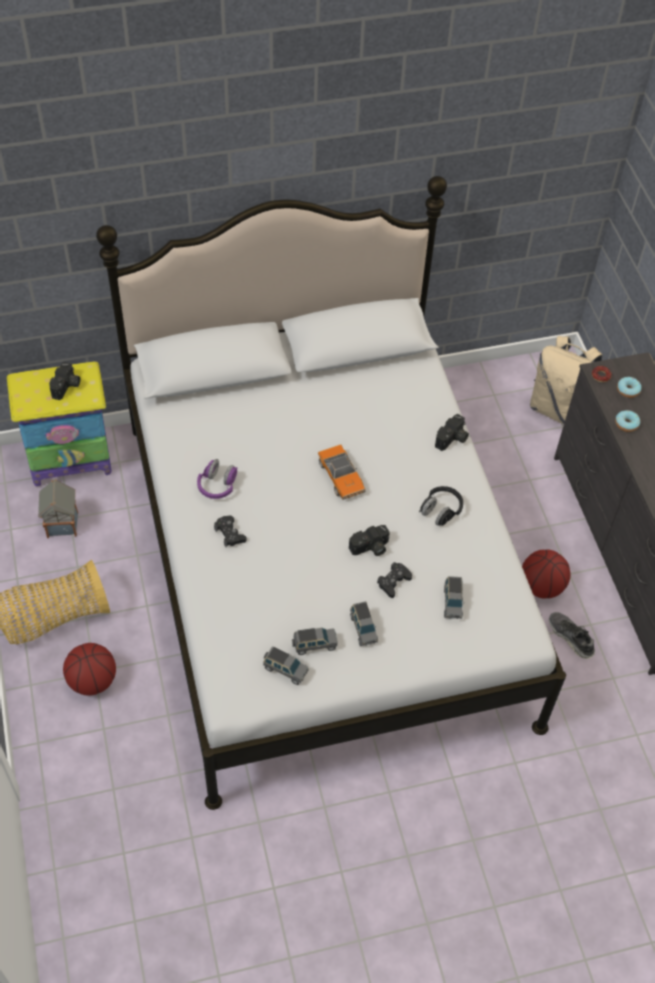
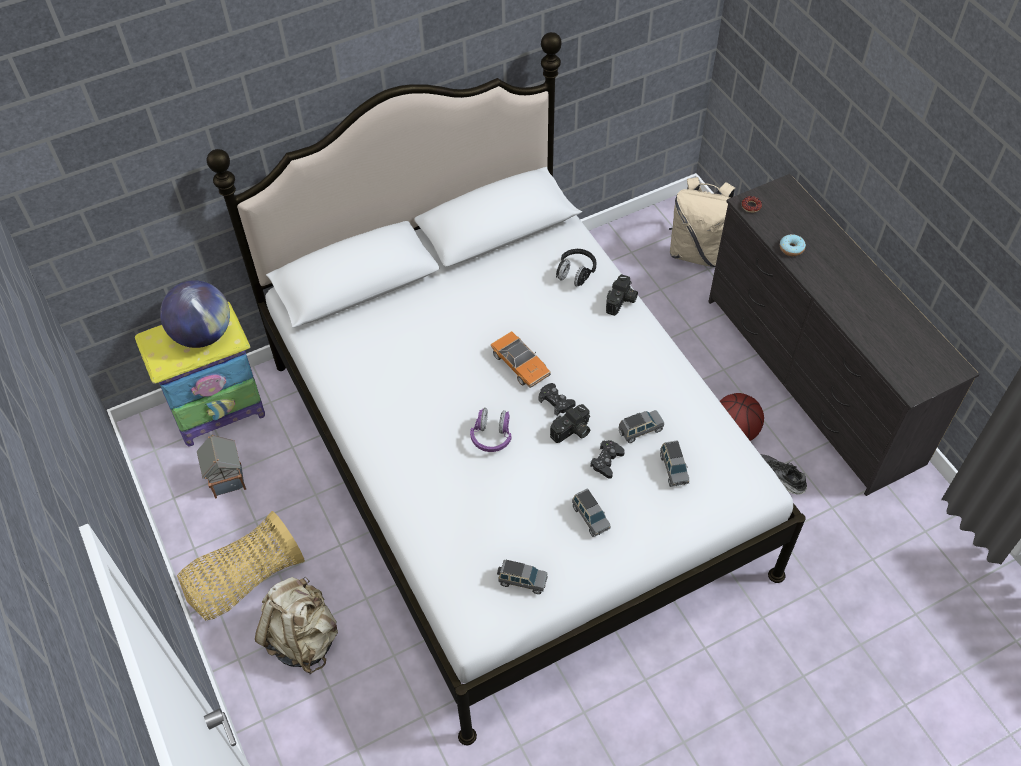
camera: 10 degrees left, 0 degrees up
(67, 387) = (203, 334): camera -> globe
(92, 680) = (303, 638): basketball -> beige backpack
(217, 486) = (394, 402): purple headphones -> purple headphones (492, 436)
(230, 534) = (422, 450): black game controller -> black game controller (556, 402)
(314, 645) = (544, 547): grey toy car -> grey toy car (640, 430)
(441, 511) = (632, 377): black headphones -> black headphones (575, 273)
(628, 390) = (782, 215): donut -> none

